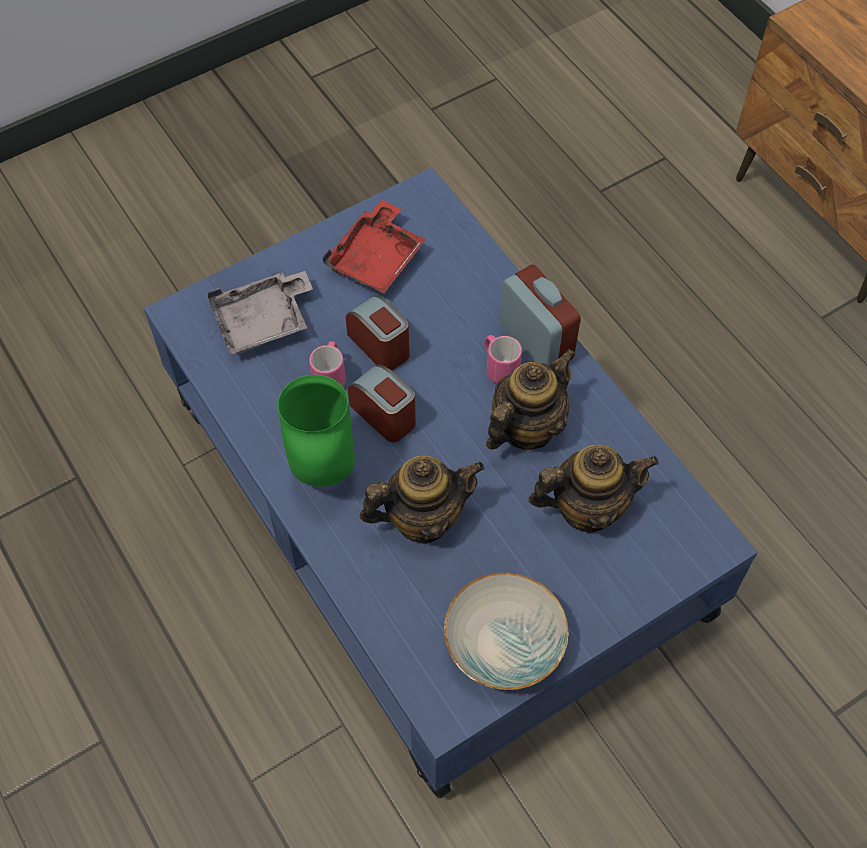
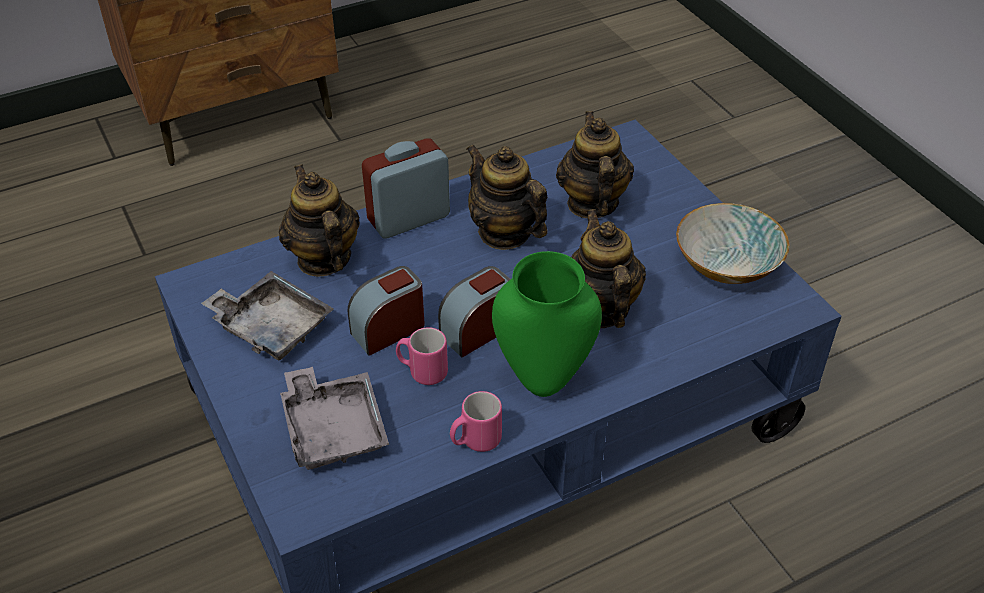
camera: 85 degrees left, 15 degrees down
(377, 259) = (271, 326): red tray -> grey tray
(467, 282) = (323, 259): none -> teapot
(499, 368) = (434, 245): pink mug -> pink mug (475, 441)

